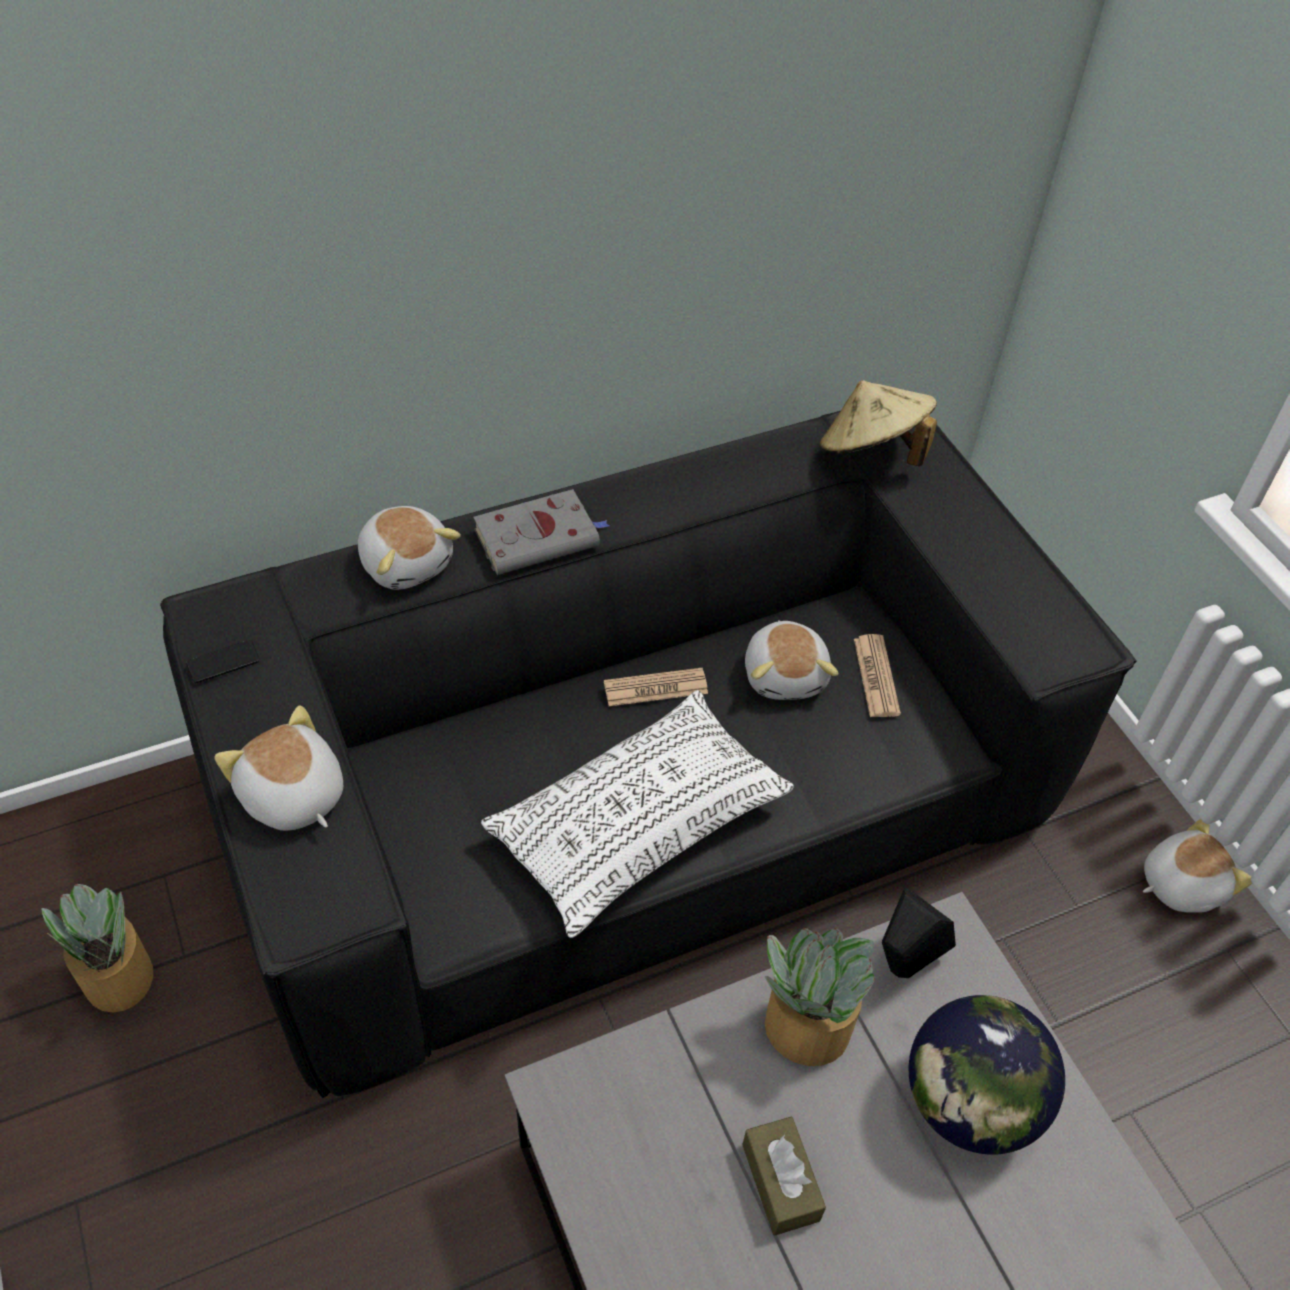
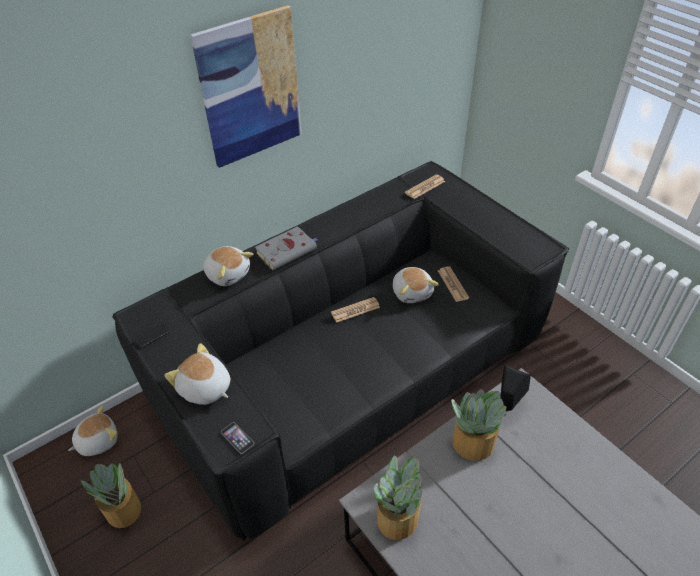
camera: 10 degrees left, 5 degrees down
(324, 911) = (237, 437): none -> phone
(507, 199) = (250, 88): none -> picture
(609, 1139) = (398, 517): none -> potted plant
(638, 825) = (366, 371): white pillow -> none
(780, 1182) = (484, 516): brown tissue box -> none
(871, 453) = (425, 187): beige hat -> newspaper
(969, 1103) = (556, 458): globe -> none
(1180, 883) = (603, 350): plush toy -> plush toy (97, 441)

